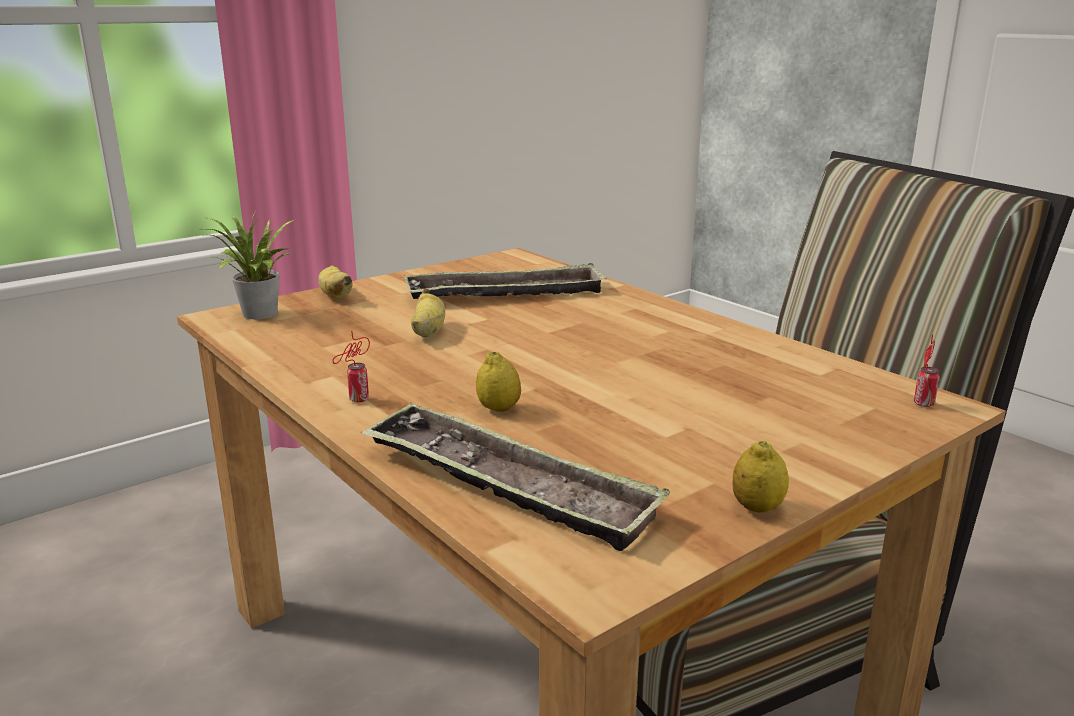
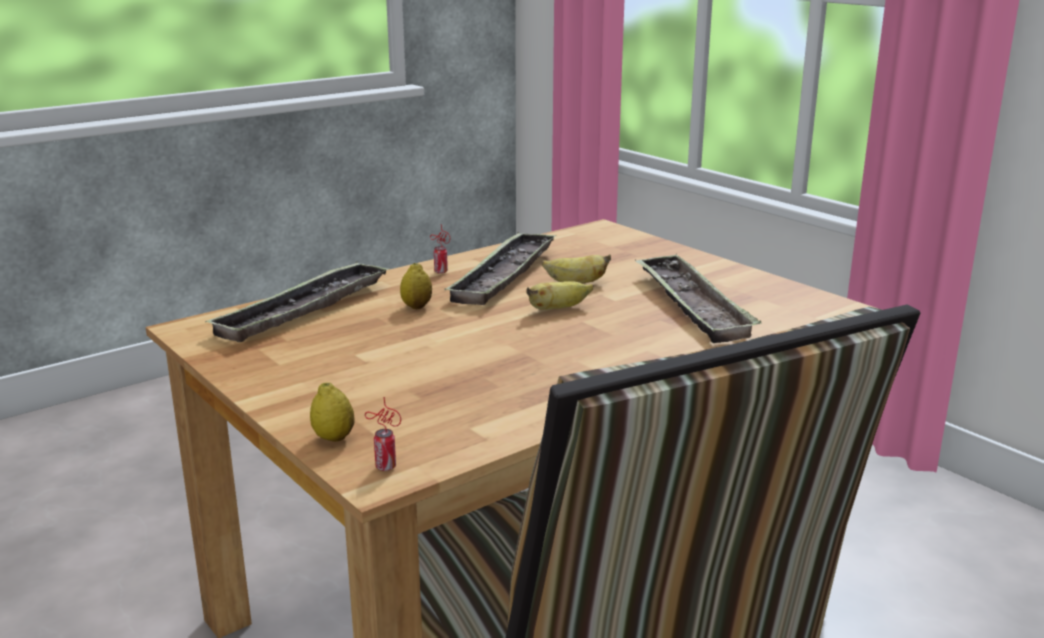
camera: 90 degrees right, 0 degrees up
(257, 315) = (607, 236): potted plant -> none
(335, 296) = (662, 252): banana -> banana (558, 309)
(390, 364) = (504, 275): none -> tray
(757, 508) = (238, 373): lemon -> lemon (333, 438)

